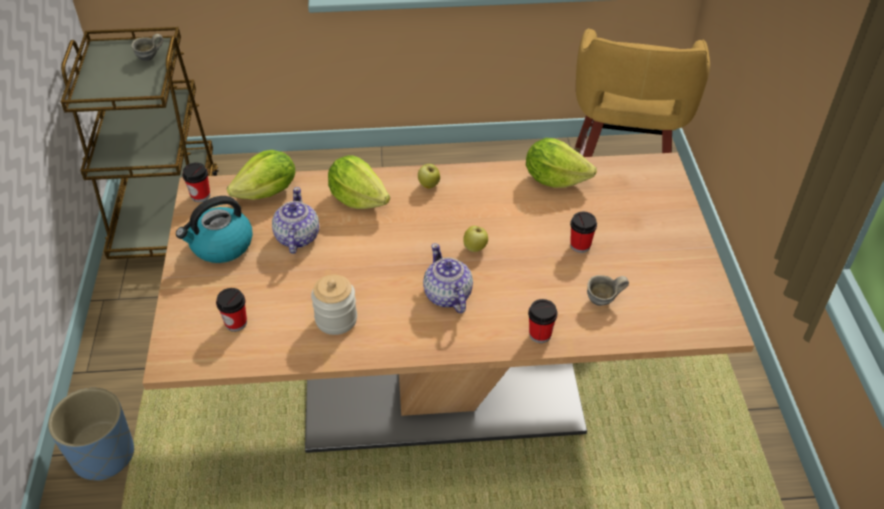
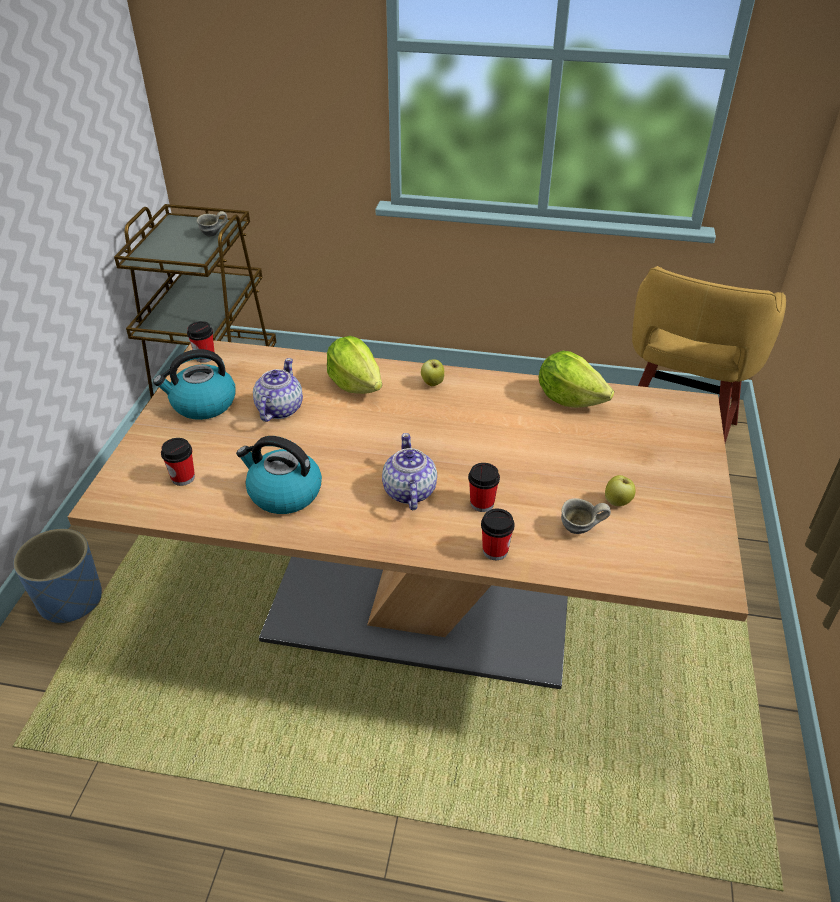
camera: 15 degrees right, 5 degrees down
(268, 193) = (269, 364): lettuce -> none
(336, 319) = (283, 493): jar -> kettle
(475, 248) = (457, 451): apple -> apple (618, 502)
(580, 245) = (574, 468): cup -> cup (482, 503)

